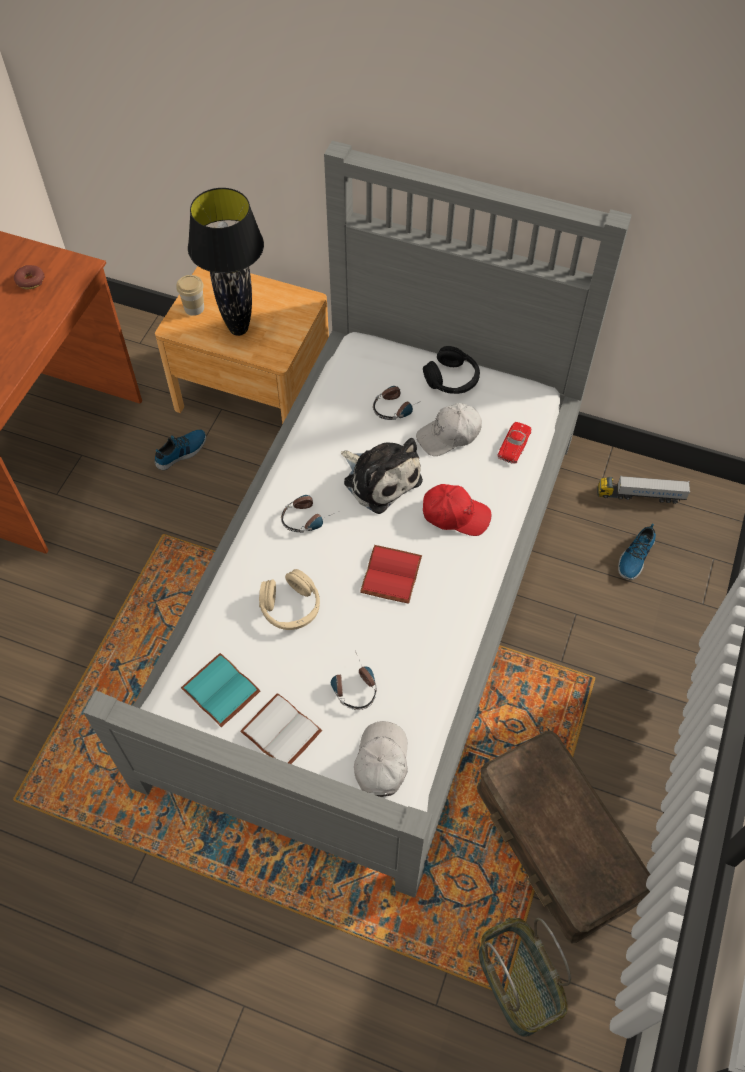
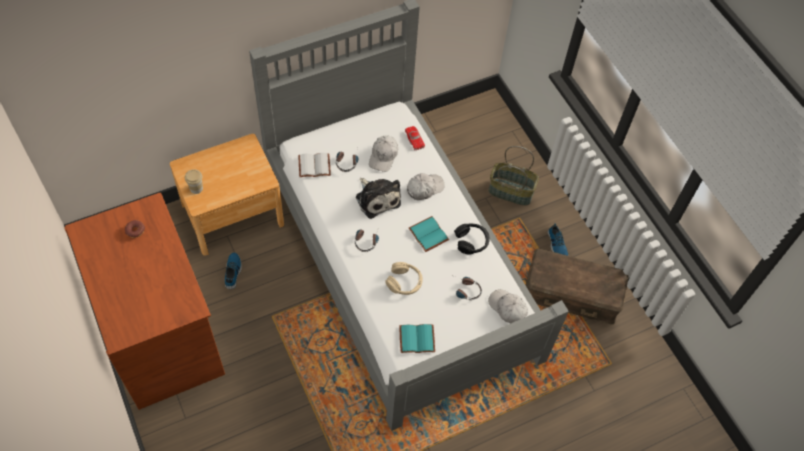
camera: 50 degrees left, 0 degrees up
(239, 329) = (231, 181): black table lamp -> none
(279, 732) = (458, 333): white book -> white book (314, 167)
(380, 478) = (377, 198): plush toy -> plush toy turned 60 degrees clockwise
(389, 573) = (427, 234): red book -> turquoise book
(452, 379) = (356, 130): black headphones -> black headphones (471, 241)
(455, 514) = (424, 188): red cap -> white cap
(518, 983) = (611, 355): basket -> basket (511, 191)
(635, 556) = (482, 154): shoe -> shoe (556, 245)
(640, 495) = (457, 126): toy truck -> none

